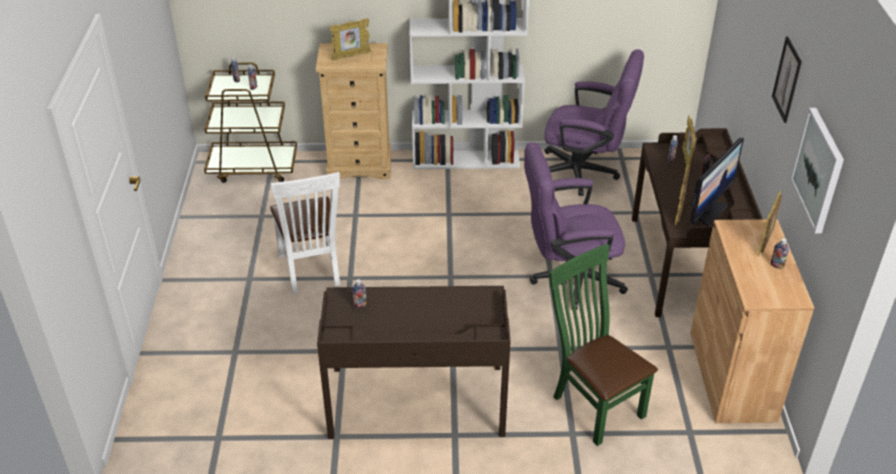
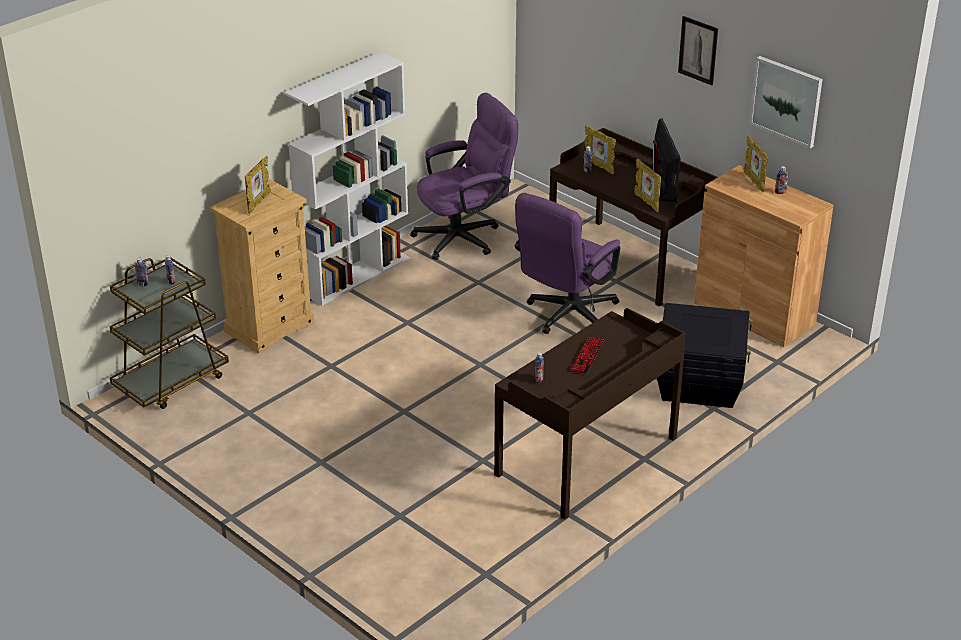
camera: 45 degrees left, 5 degrees down
(311, 272) = (365, 426): white chair -> none
(423, 310) = (587, 356): none -> keyboard
(593, 404) = (700, 382): green chair -> black storage box

